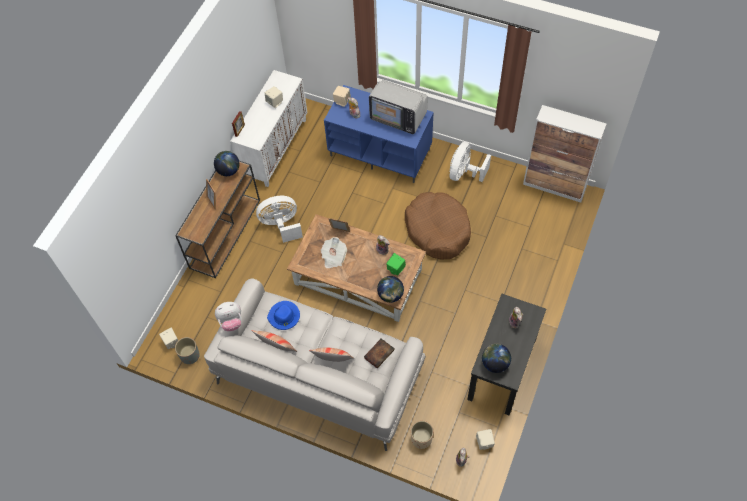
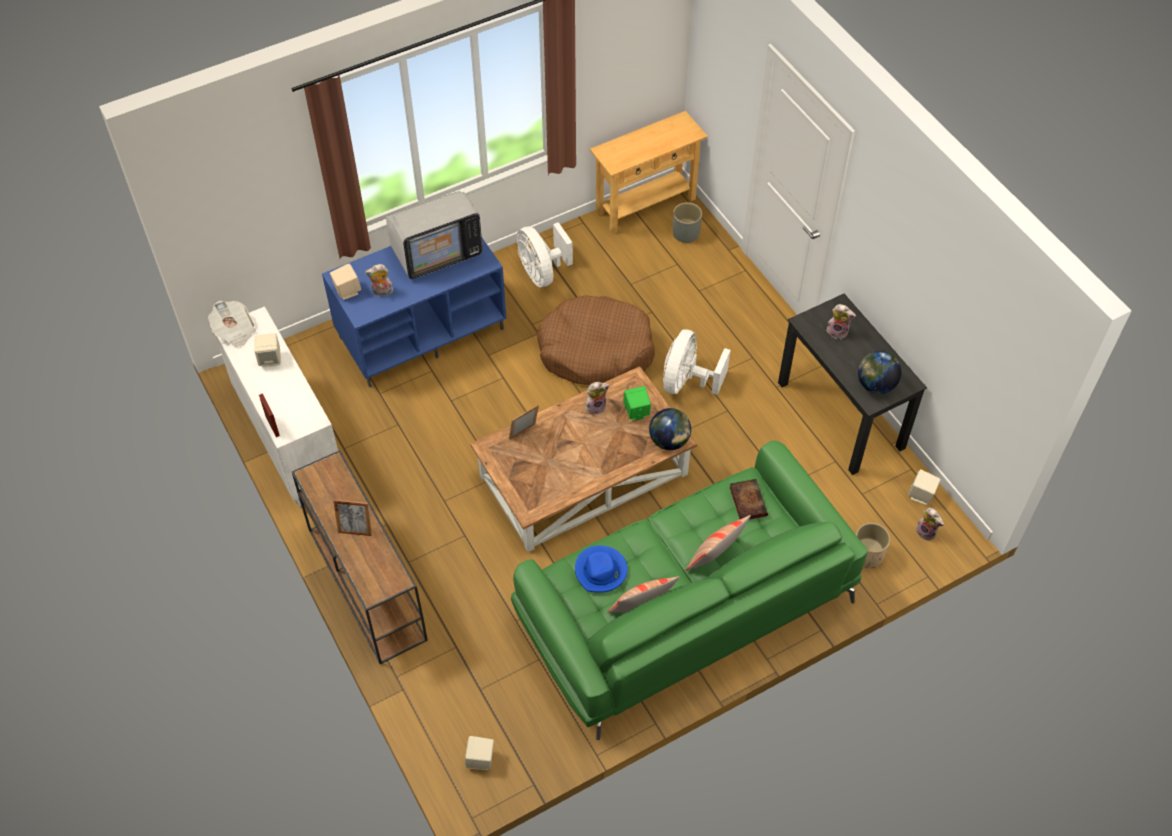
camera: 55 degrees left, 5 degrees down
(190, 355) = (523, 748): grey planter -> grey planter (686, 233)
(228, 171) = (323, 481): globe -> none
(231, 321) = (565, 629): plush toy -> none
(281, 225) = (421, 509): white fan -> white fan (687, 382)
(318, 372) = (684, 607): grey sofa -> green sofa
(333, 257) = (556, 465): newspaper -> newspaper (234, 331)
(554, 186) = (645, 205): cabinet -> beige console table

